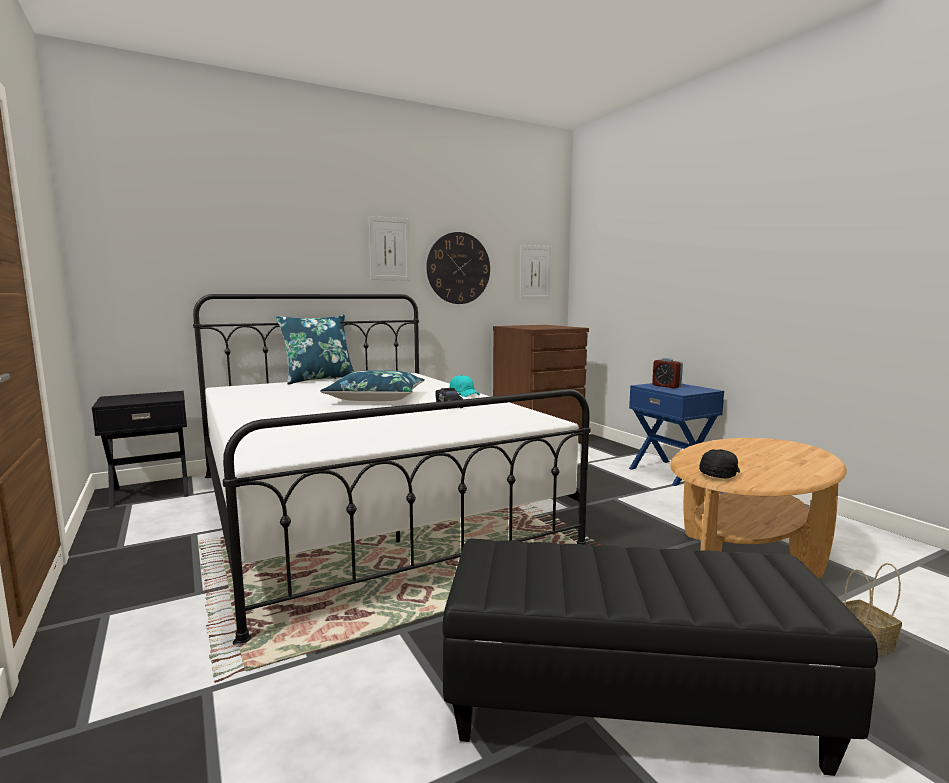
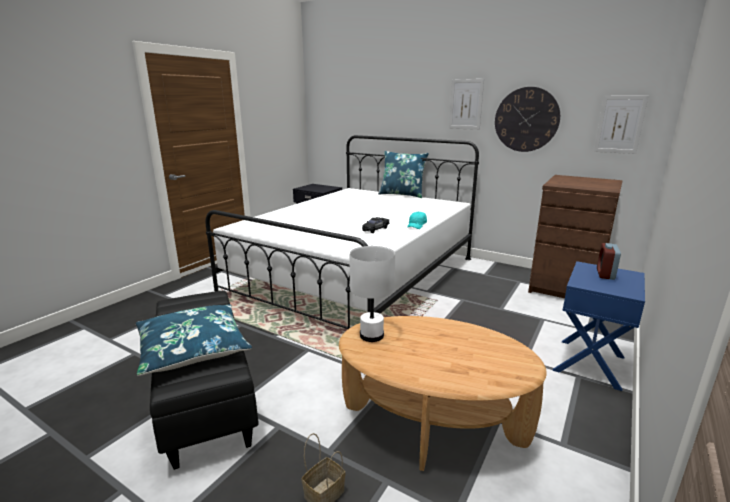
camera: 60 degrees right, 10 degrees up
(376, 398) = (369, 214): blue pillow -> blue pillow (193, 348)
(719, 474) = (371, 335): black cap -> white table lamp

